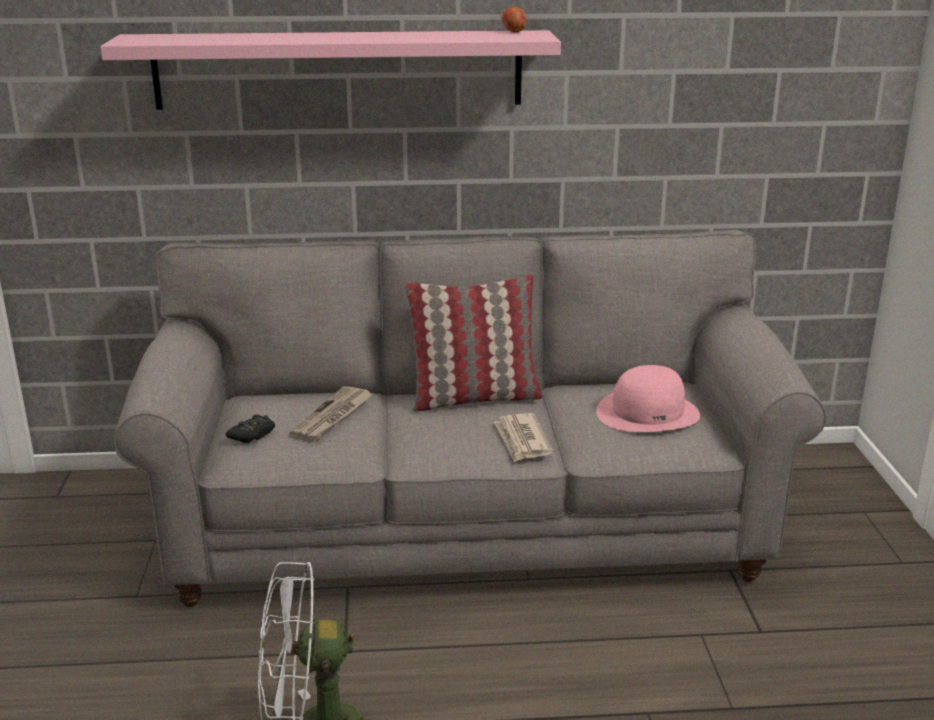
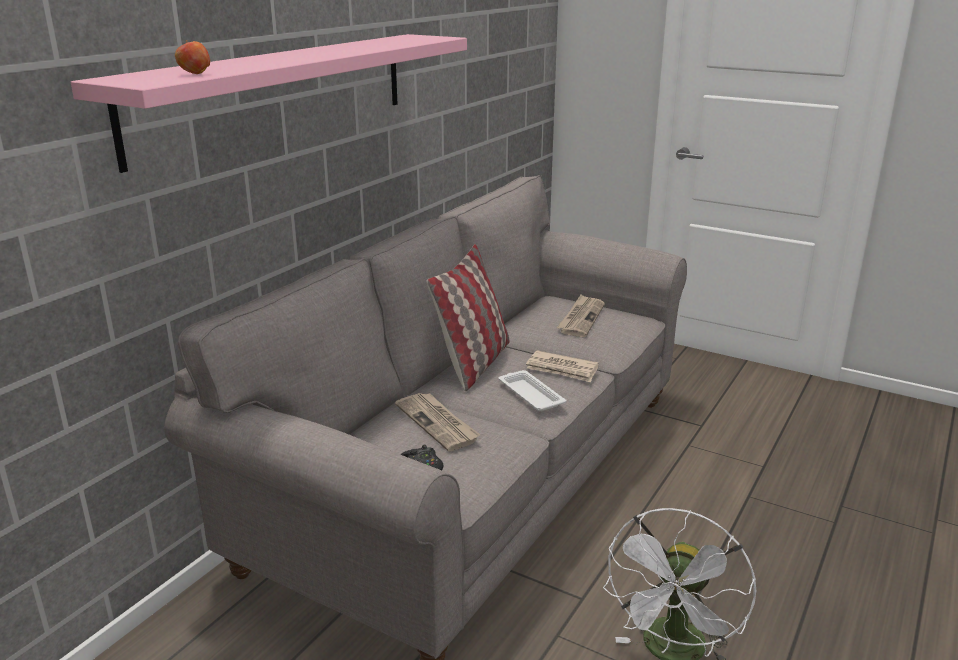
camera: 55 degrees left, 0 degrees up
(447, 441) = (530, 394): none -> white tray
(513, 32) = (400, 37): apple -> apple (194, 74)
(648, 412) = (581, 318): pink hat -> newspaper

